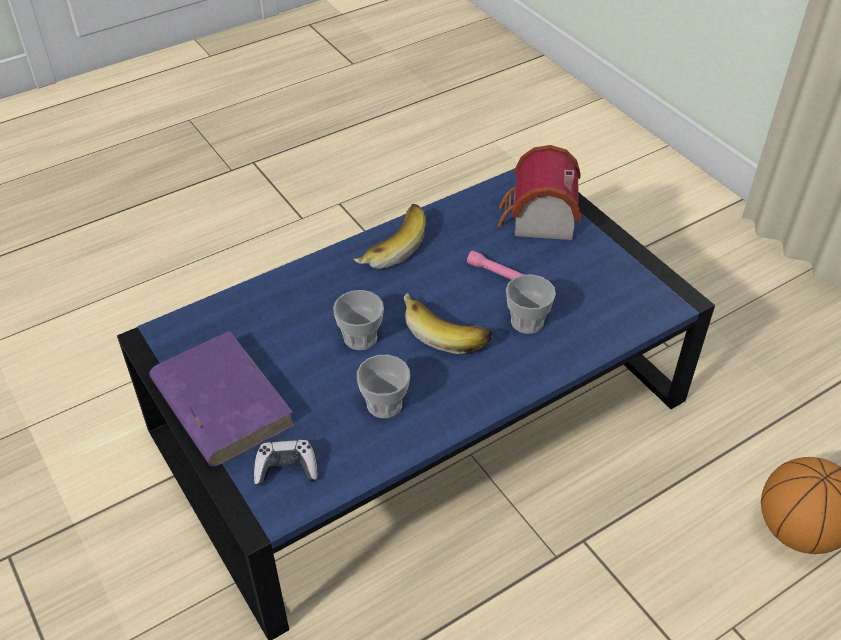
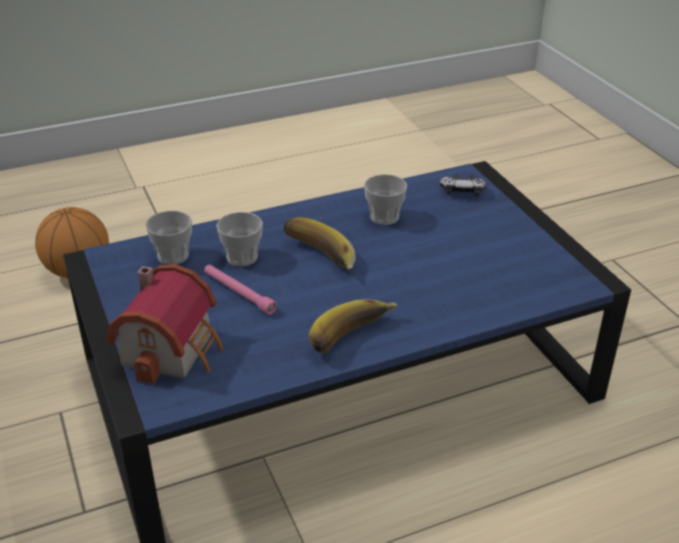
camera: 170 degrees left, 10 degrees down
(221, 402) = (518, 231): purple book -> none
(360, 338) = (398, 261): cup -> cup (173, 256)

